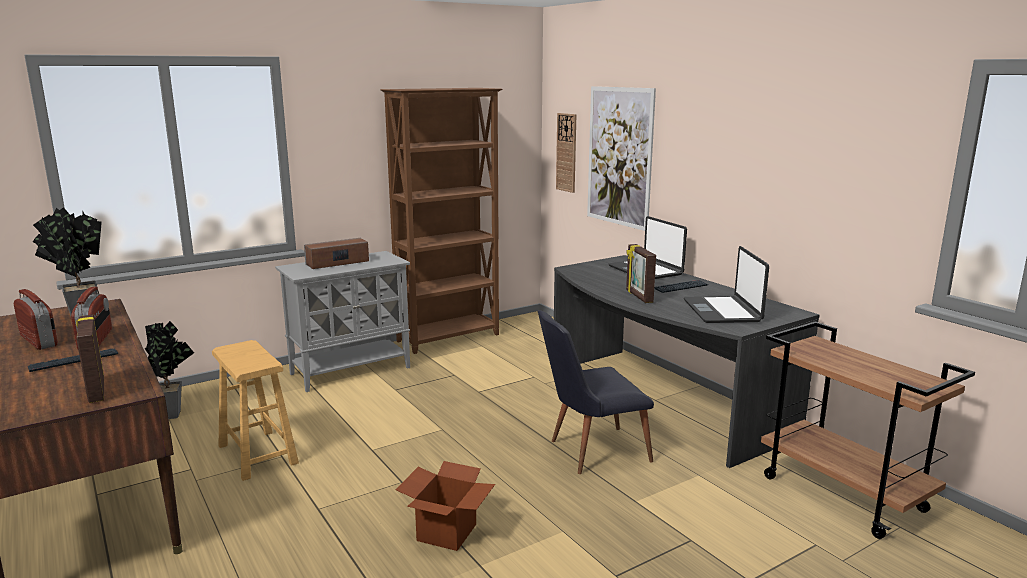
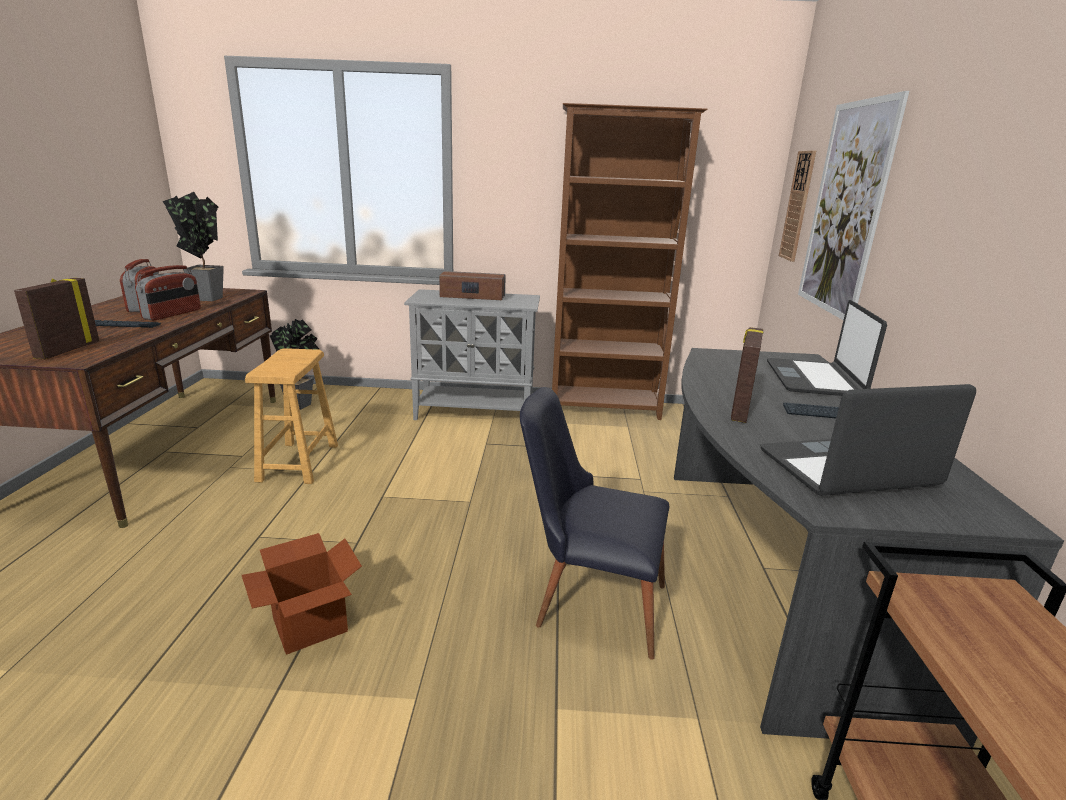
camera: 35 degrees right, 5 degrees up
(723, 311) = (848, 470): laptop -> laptop turned 45 degrees clockwise

